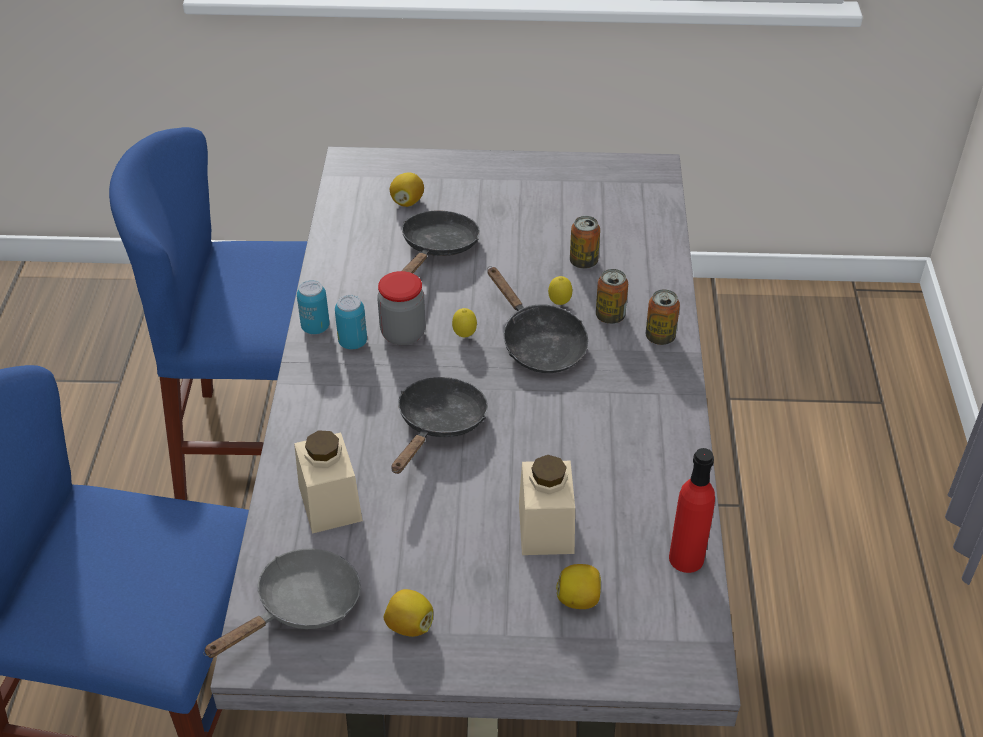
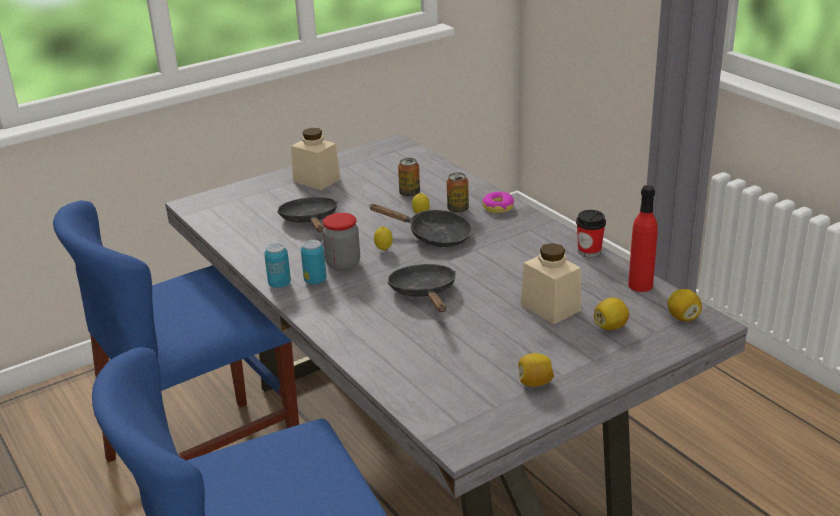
camera: 35 degrees left, 15 degrees down
(301, 607) = (458, 407): grey frying pan -> none
(330, 503) = (407, 355): beige jar -> beige jar (316, 180)
(407, 201) = (259, 208): lemon -> lemon (682, 317)
(660, 337) = (498, 207): can -> donut
(687, 469) = (589, 252): none -> cup

